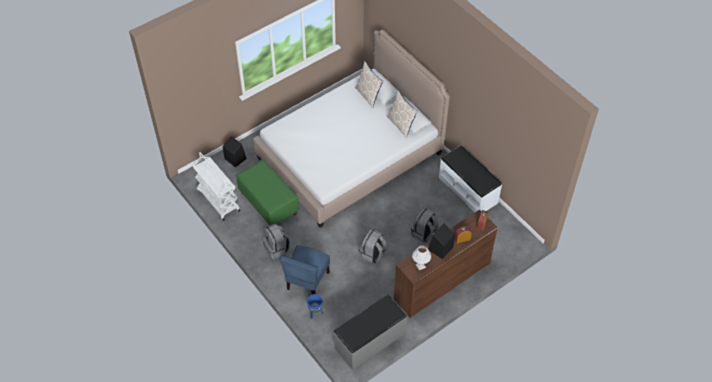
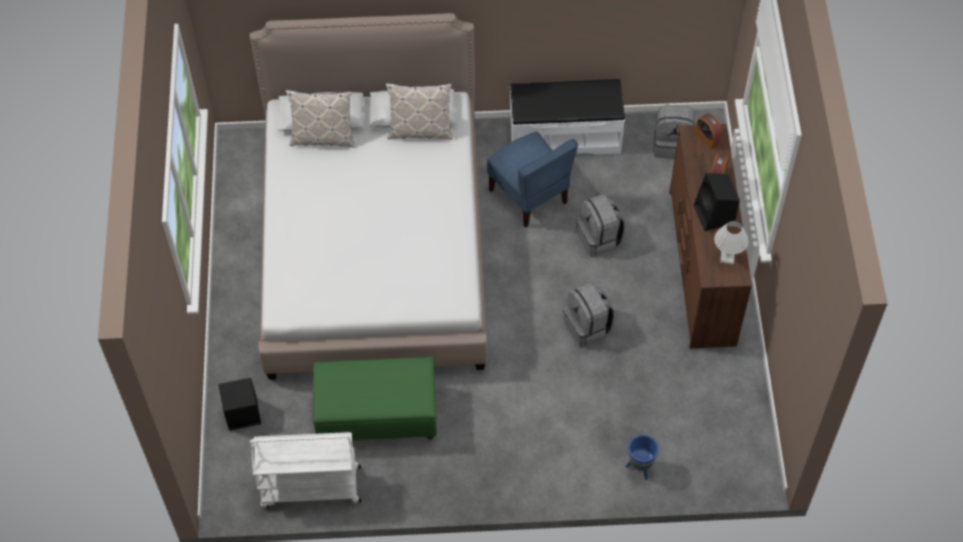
camera: 55 degrees left, 5 degrees up
(277, 248) = (477, 453): grey backpack -> grey backpack (672, 144)
(307, 281) = (571, 445): blue chair -> blue chair (529, 196)
(370, 341) = (741, 422): grey bench -> none

